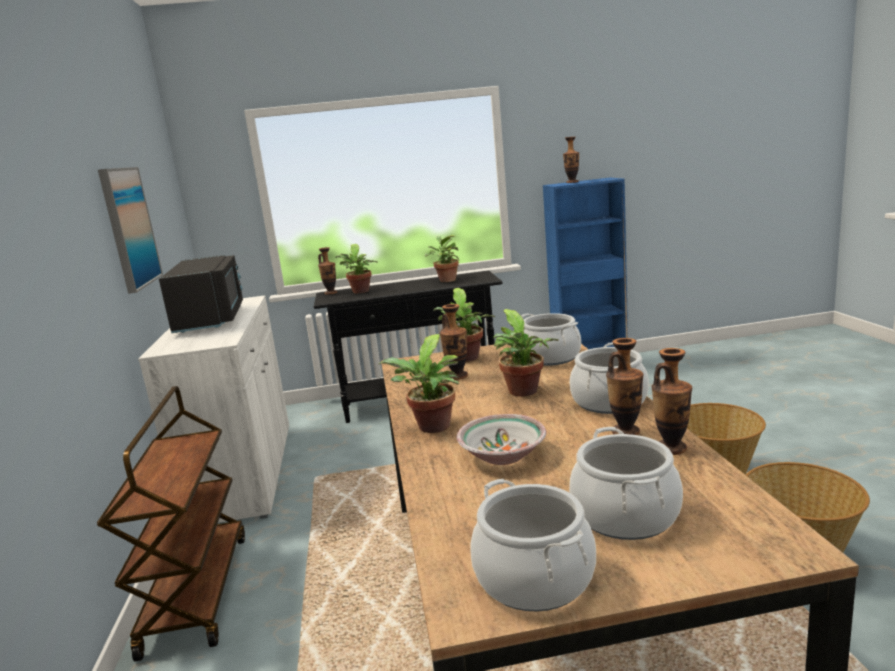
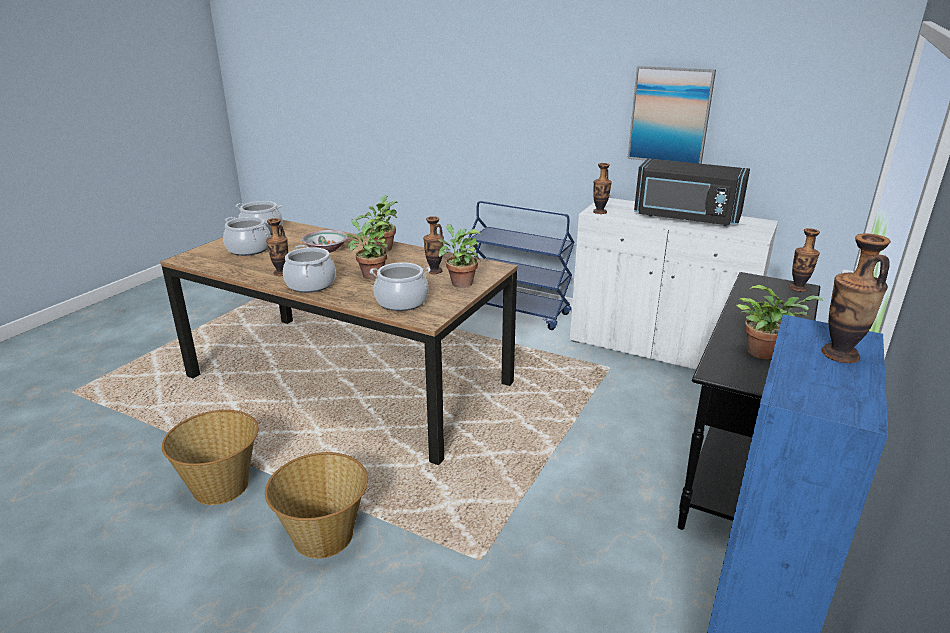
camera: 125 degrees right, 10 degrees up
(196, 591) = (518, 312): brown cart -> blue cart
(360, 292) = (775, 299): potted plant -> none
(671, 448) = (251, 273): vase -> vase (599, 212)

